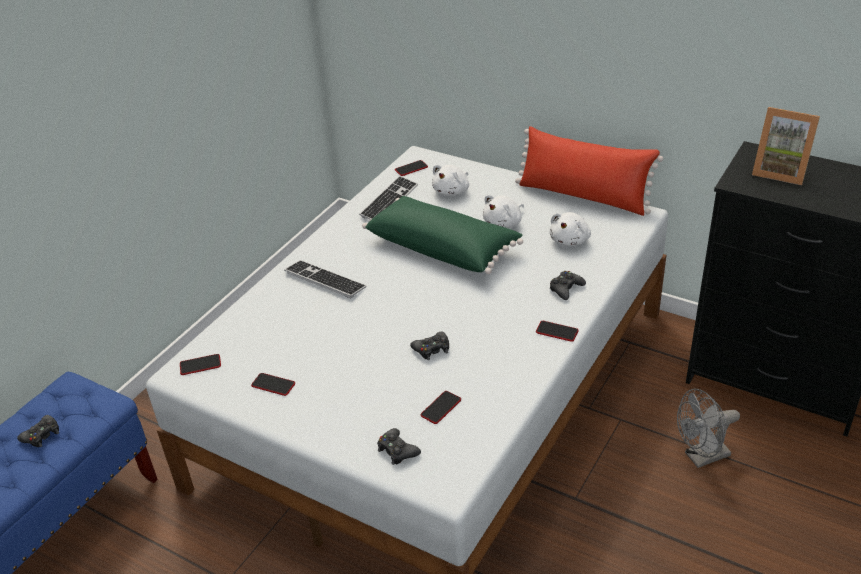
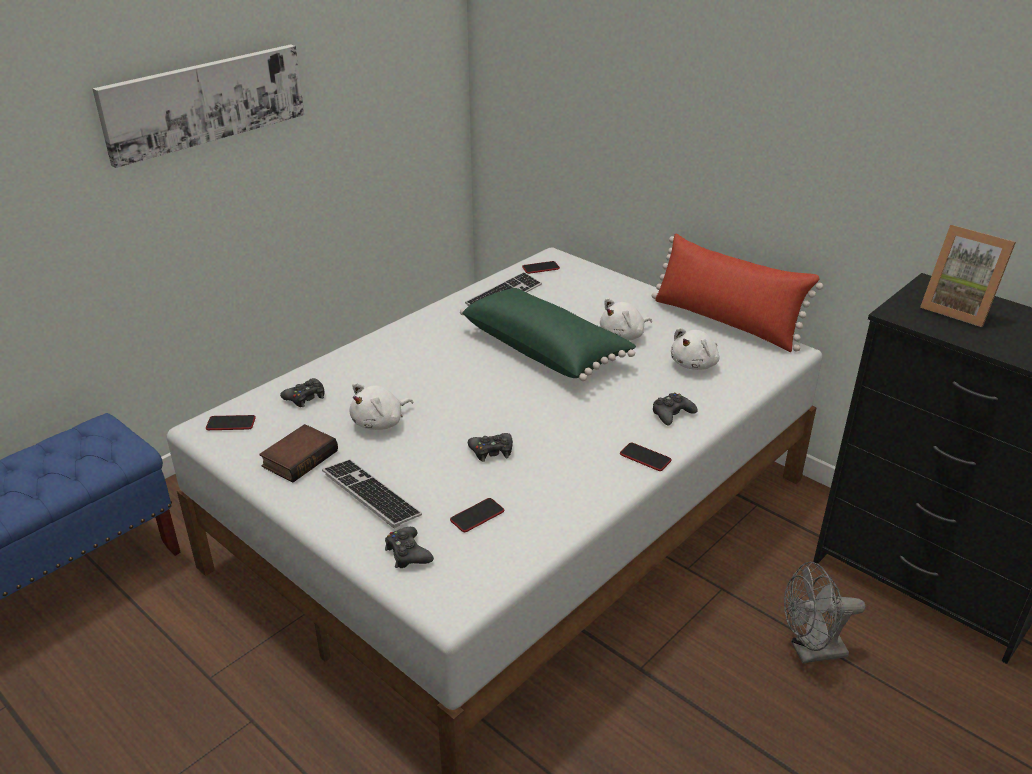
camera: 10 degrees right, 5 degrees down
(42, 435) = (48, 470): black game controller -> black game controller (305, 397)
(109, 79) = (204, 101): none -> picture
(273, 385) = (299, 457): phone -> book
(325, 280) = (402, 361): keyboard -> keyboard (371, 494)
(452, 191) = (577, 296): white plush toy -> white plush toy (380, 422)

